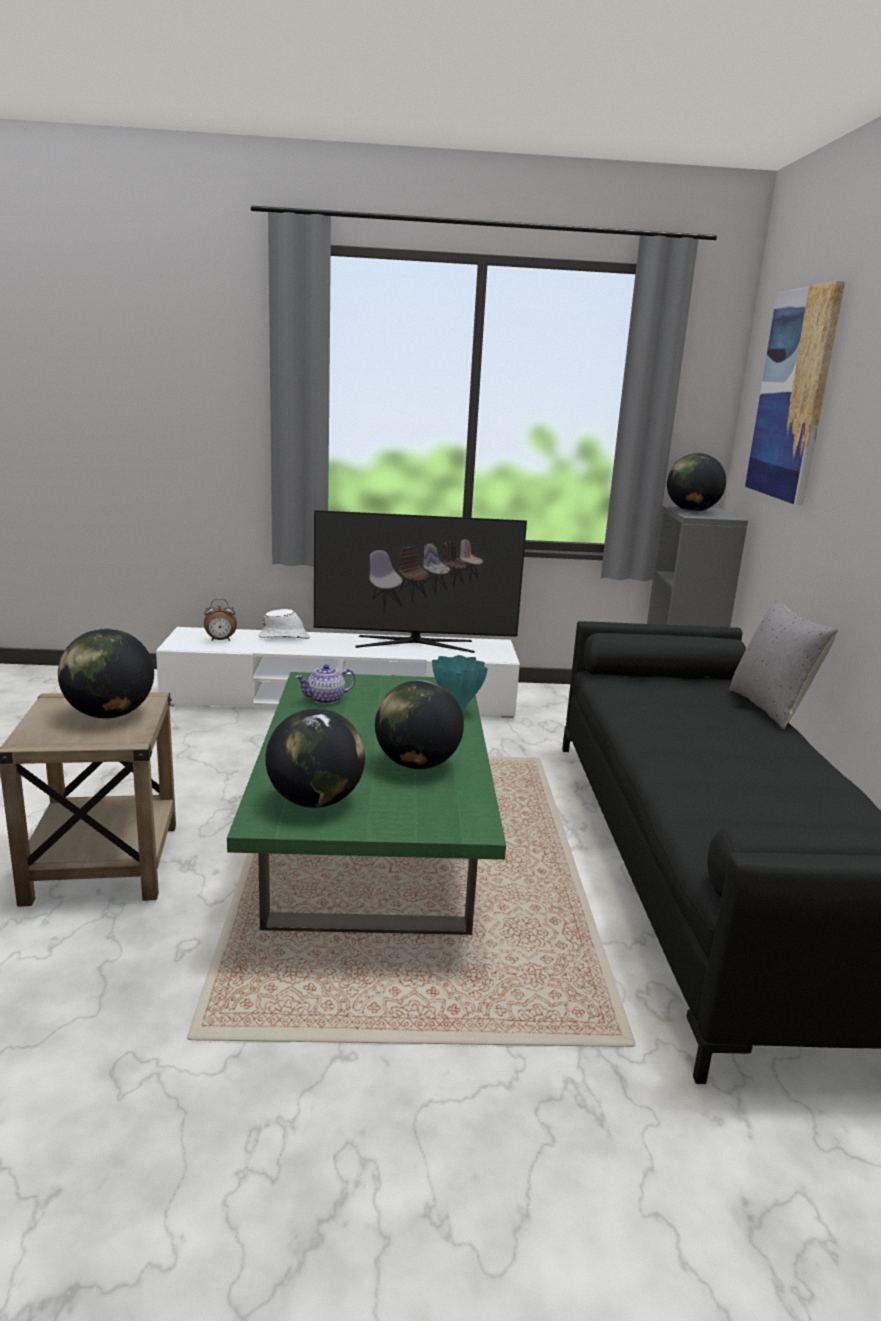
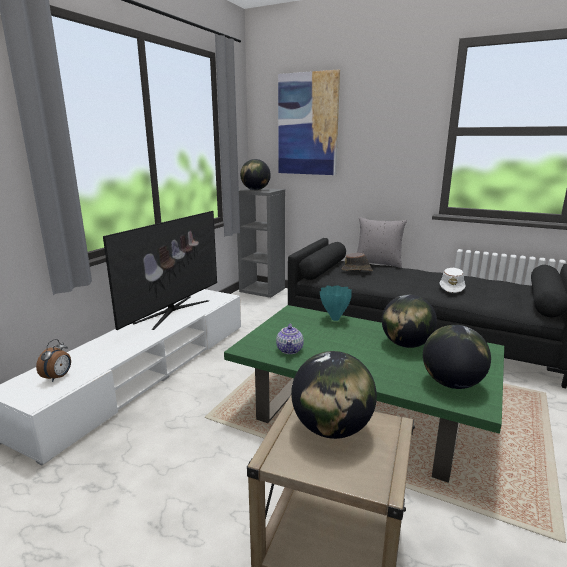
camera: 60 degrees left, 0 degrees up
(284, 637) = (94, 349): white hat -> white hat (452, 288)
(686, 694) = (357, 270): none -> brown hat

